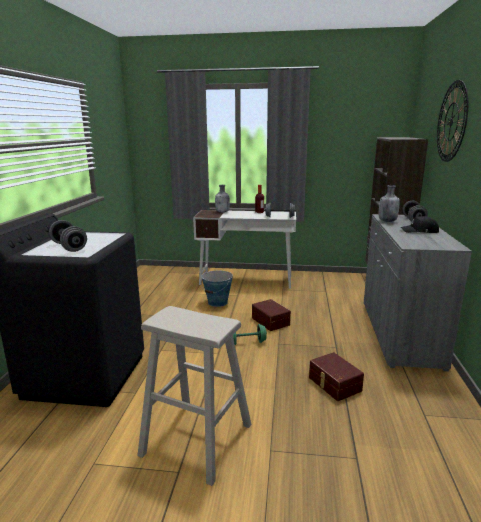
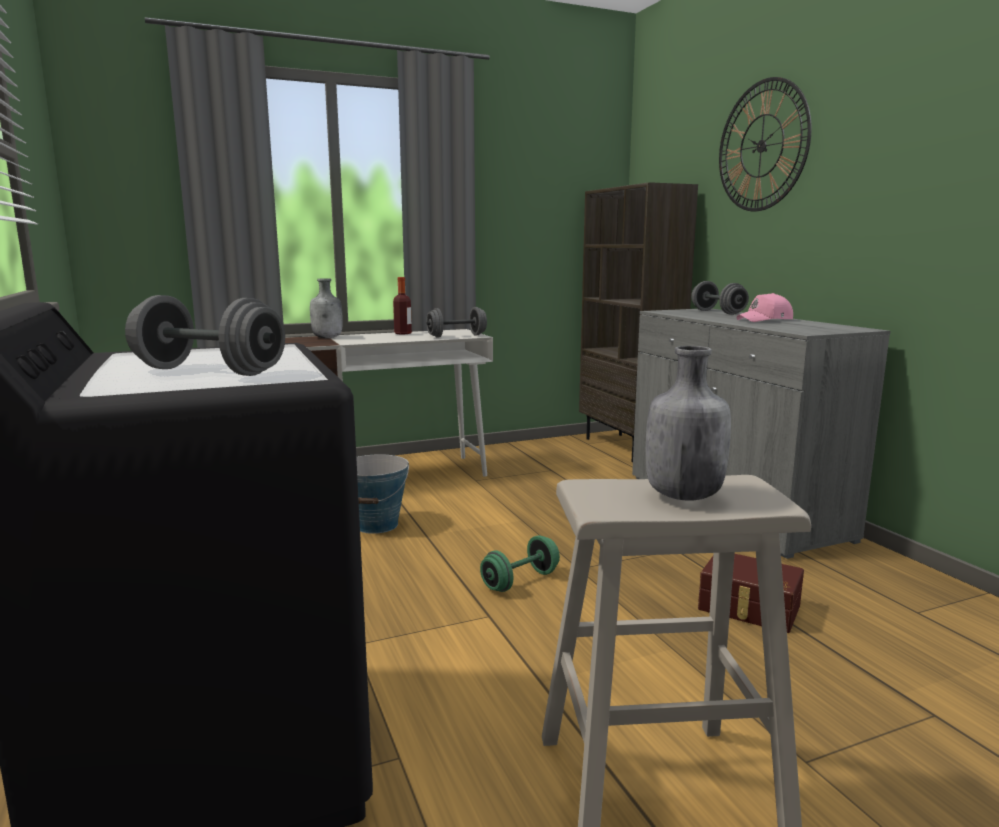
camera: 30 degrees left, 5 degrees down
(271, 321) = (519, 534): brown storage box -> none
(387, 221) = (687, 315): grey bottle -> grey bottle (682, 495)
(420, 231) = (765, 320): black cap -> pink cap

